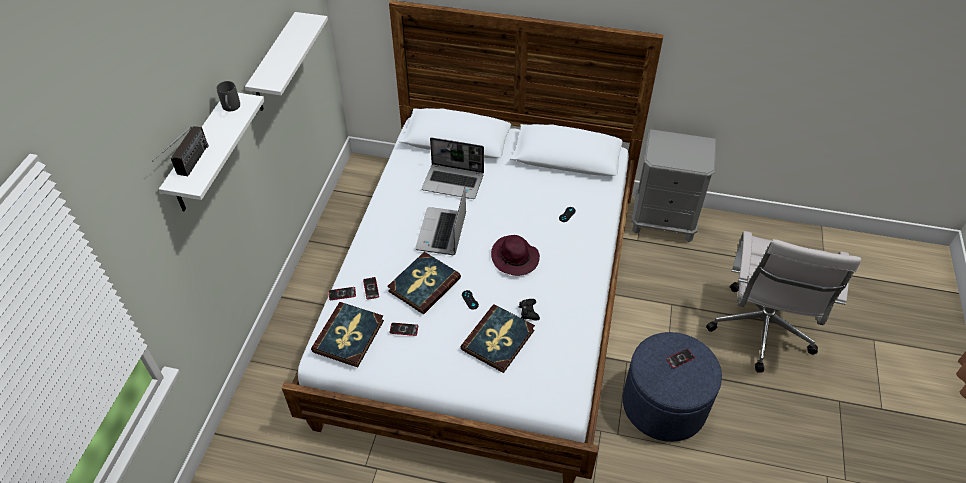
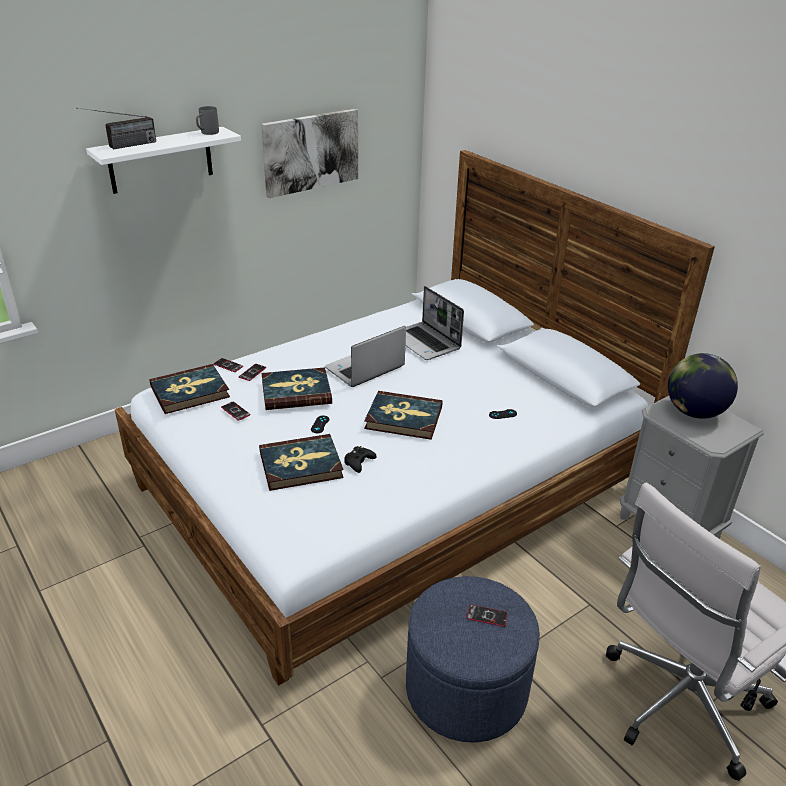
camera: 40 degrees right, 15 degrees down
(275, 64) = (310, 152): white shelf -> picture
(515, 258) = (403, 418): purple hat -> book
(673, 146) = (694, 412): none -> globe

